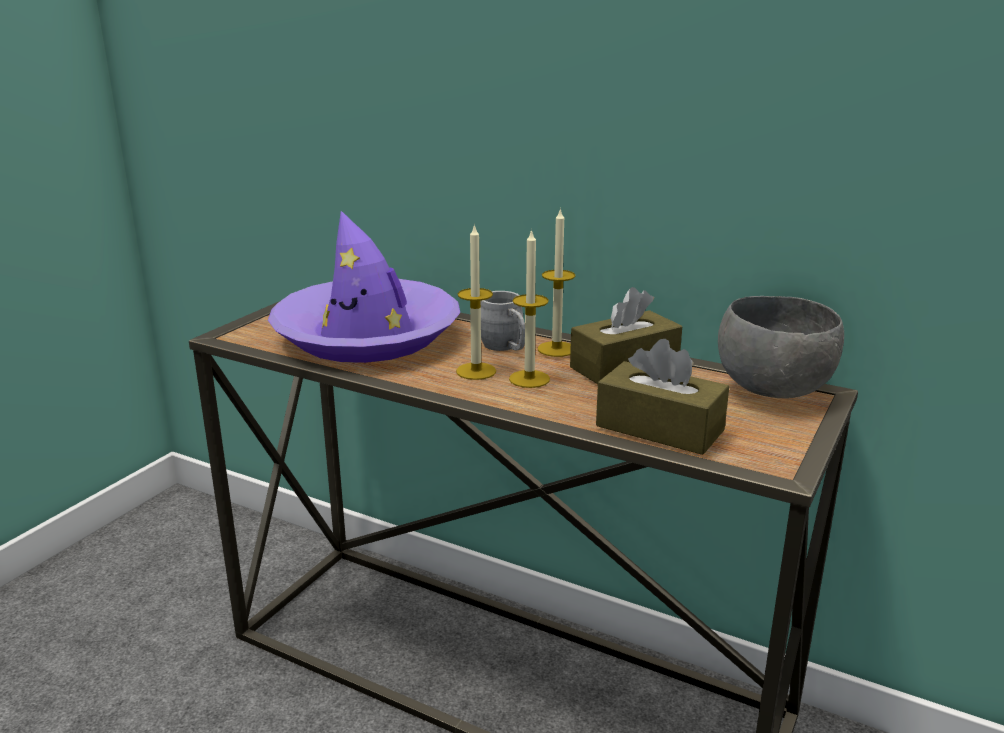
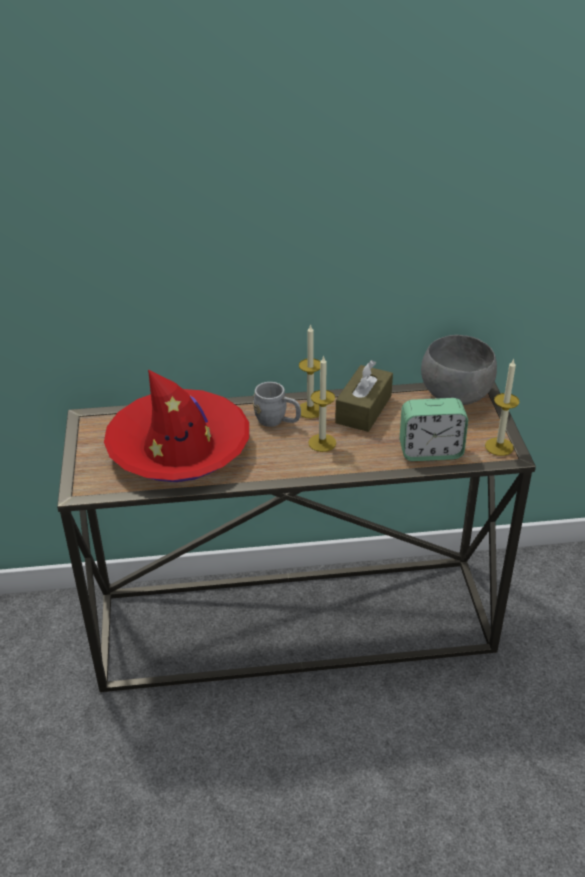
camera: 35 degrees left, 15 degrees up
(367, 336) = (179, 448): purple hat -> red hat
(476, 371) = (284, 450): candle -> candle (499, 446)
(659, 428) = (430, 451): brown tissue box -> alarm clock

